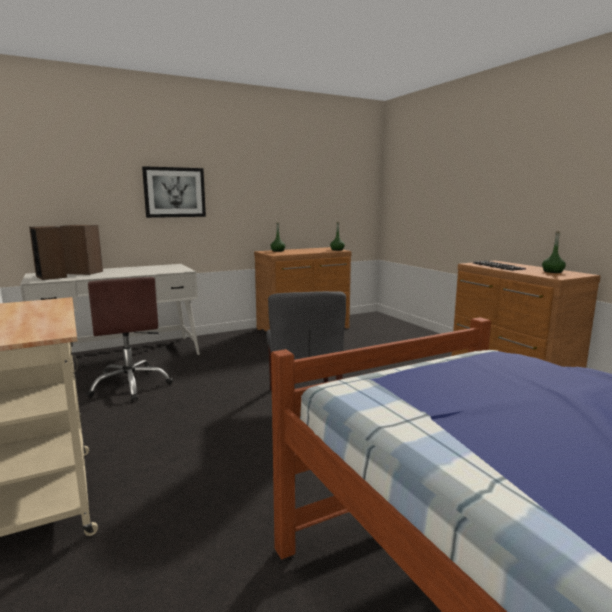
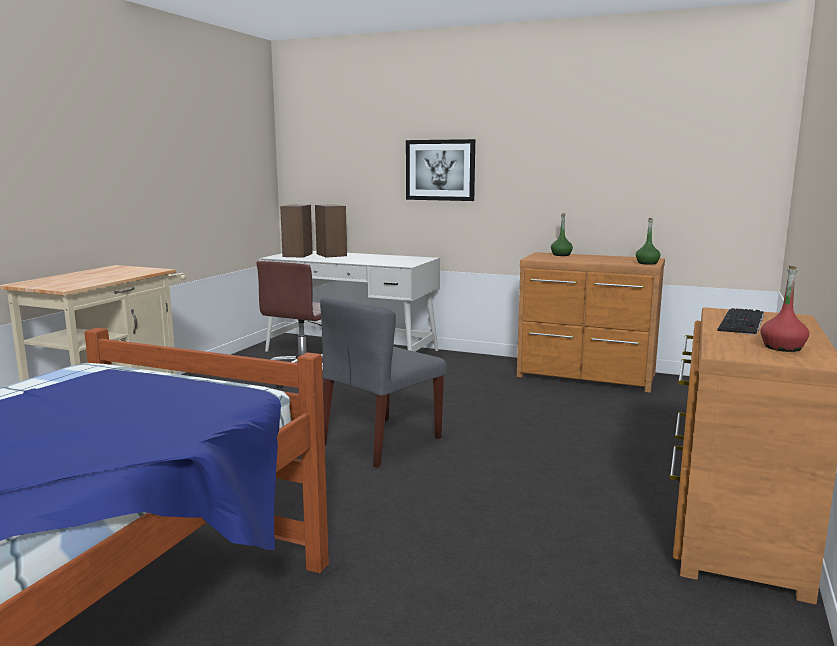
camera: 50 degrees right, 0 degrees up
(552, 272) = (782, 347): green bottle -> red bottle

